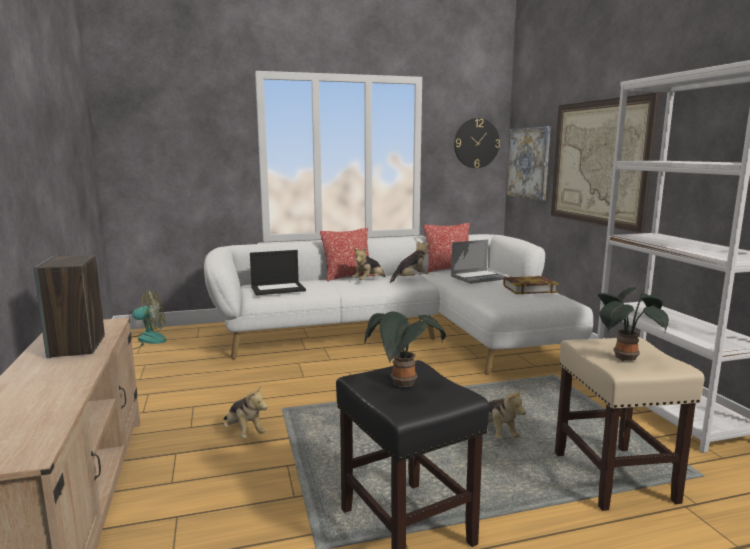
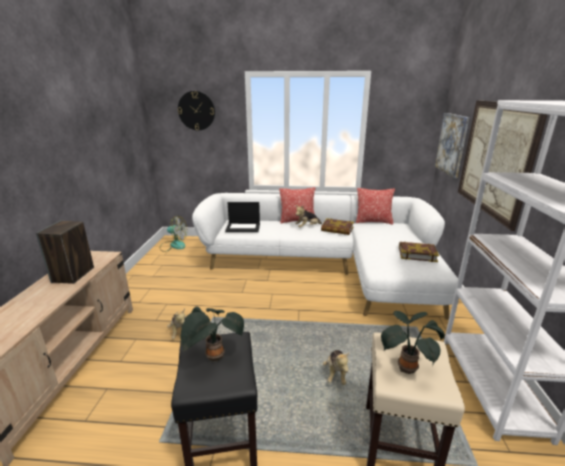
camera: 20 degrees right, 10 degrees up
(410, 279) = (337, 229): plush toy -> book
(476, 143) = (413, 123): wall clock -> wall clock (196, 110)
(478, 278) = (386, 235): laptop -> none

